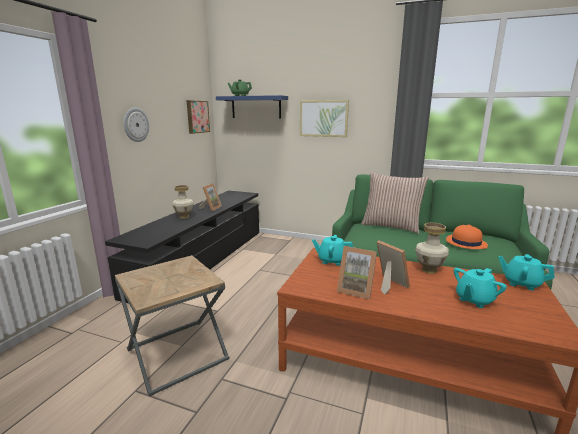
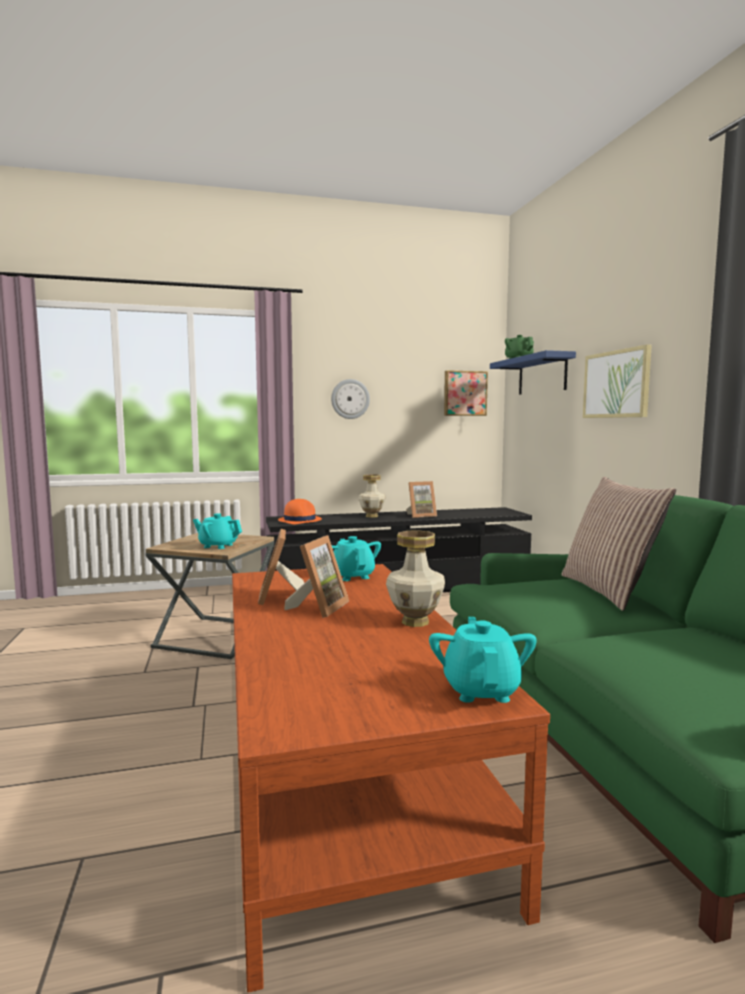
camera: 55 degrees right, 10 degrees down
(465, 243) = (664, 647): orange hat -> orange hat (300, 520)
(474, 300) = (340, 657): turquoise teapot -> turquoise teapot (218, 546)

